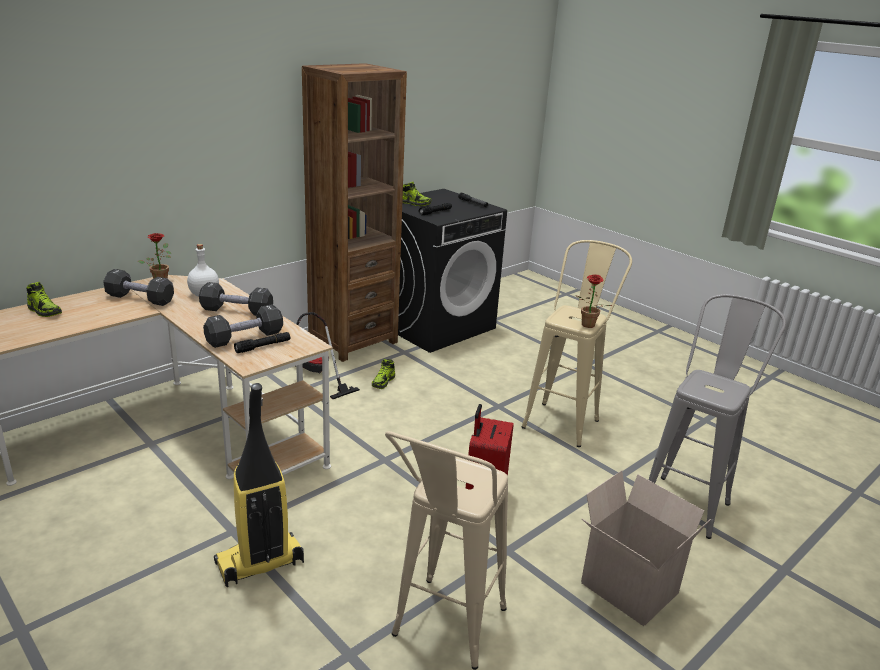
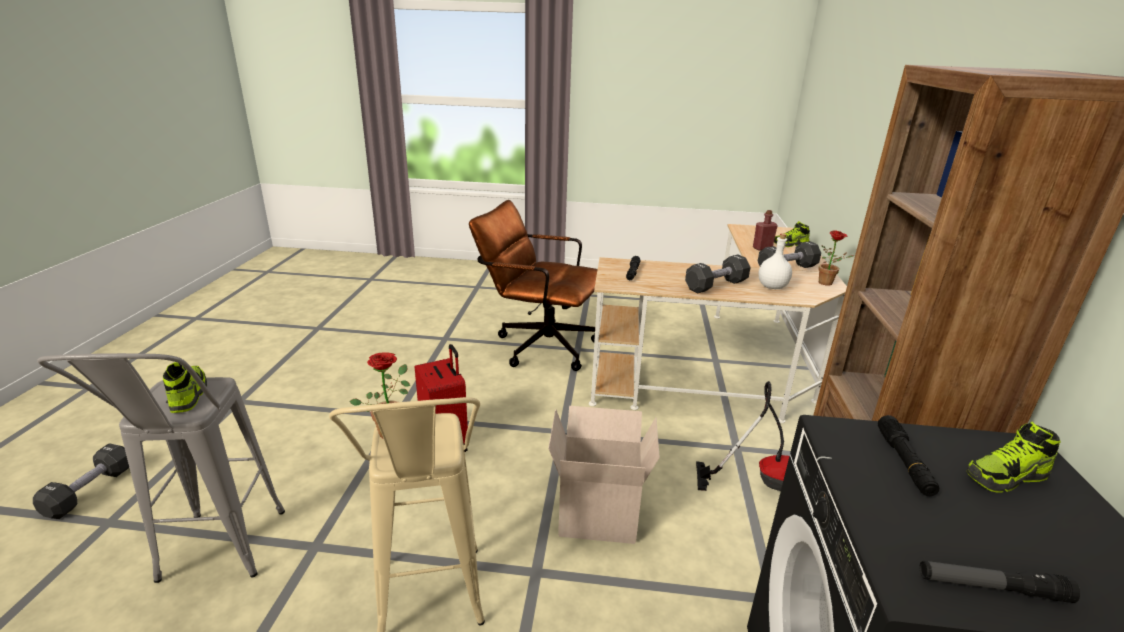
camera: 140 degrees right, 0 degrees up
(80, 319) = (762, 248): none -> red bottle
(245, 338) = (657, 273): black dumbbell -> black dumbbell (90, 491)
(259, 564) = (538, 345): vacuum cleaner -> brown office chair
(383, 382) = (698, 518): shoe -> shoe (189, 395)
(442, 635) = (404, 361): beige stool -> none
(626, 589) = (286, 433): cardboard box -> cardboard box (599, 513)

